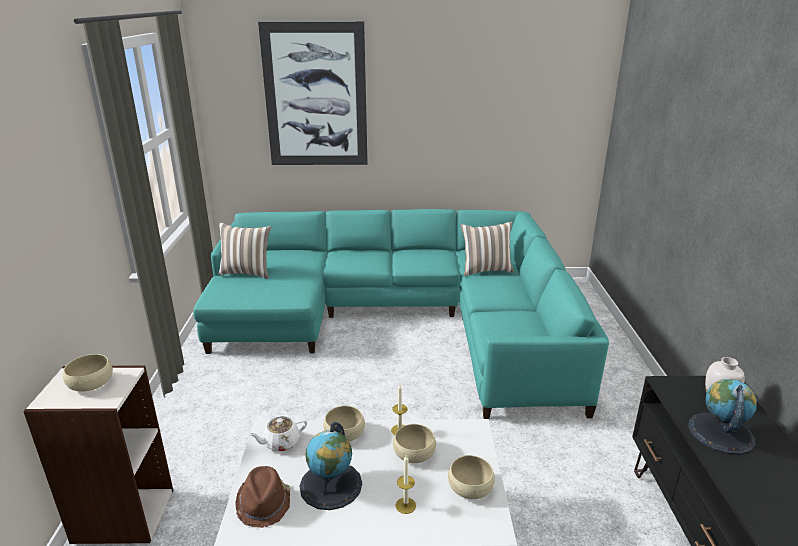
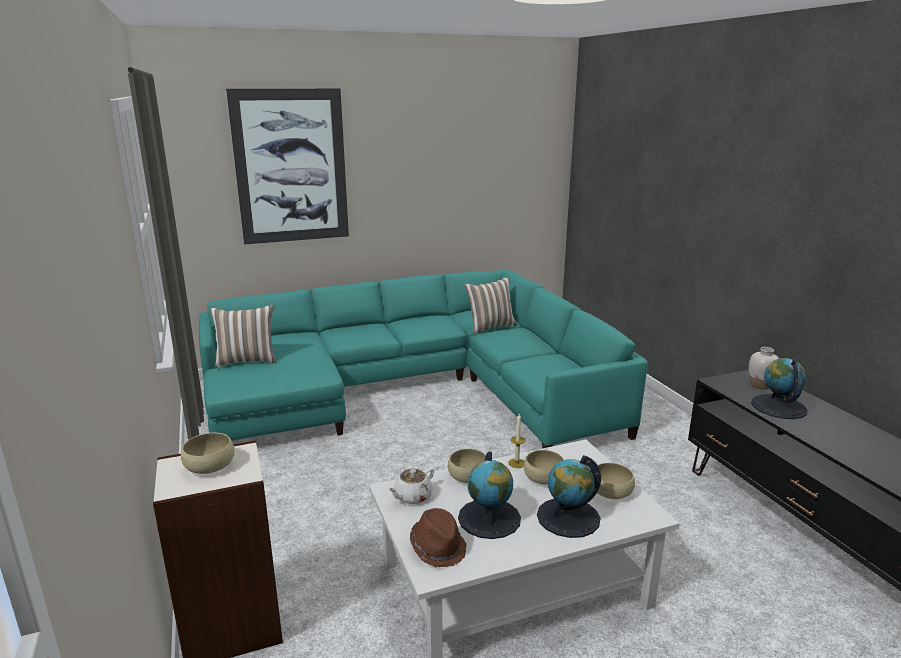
camera: 20 degrees left, 5 degrees down
(405, 505) = (568, 517): candle -> globe

